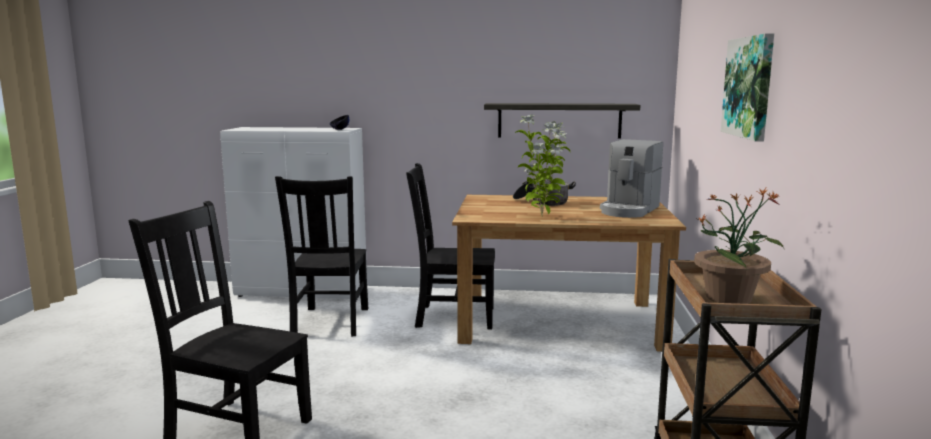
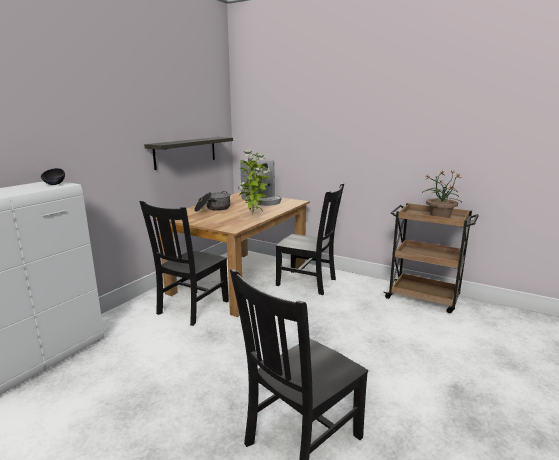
camera: 65 degrees left, 5 degrees up
(330, 323) = (134, 361): black chair -> black chair (308, 282)
(749, 87) = (365, 126): picture -> none

